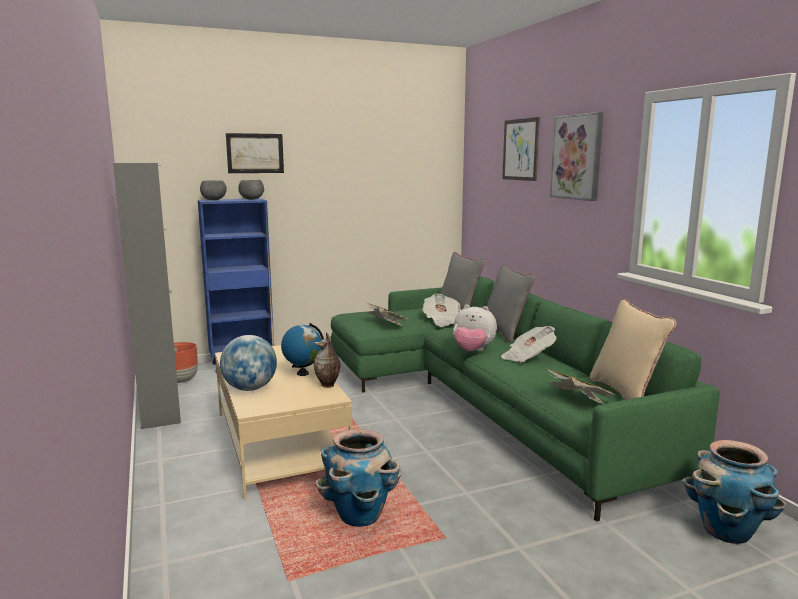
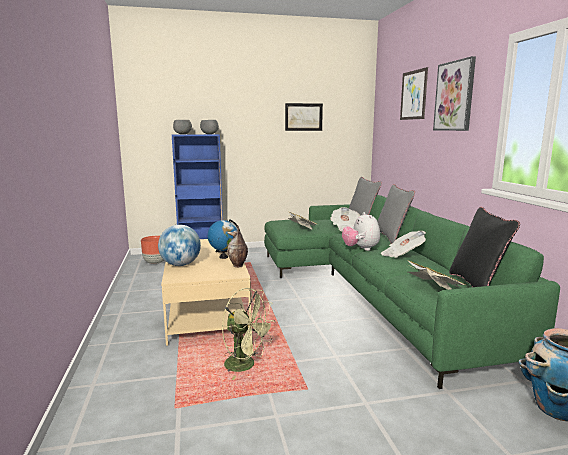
camera: 10 degrees right, 0 degrees up
(160, 410) = (134, 281): grey cabinet -> none
(255, 153) = (214, 101): picture -> picture (303, 117)
(359, 516) = (246, 365): planter -> green fan
(473, 351) = (360, 249): plush toy -> plush toy turned 45 degrees clockwise
(625, 393) = (476, 285): beige pillow -> black pillow

